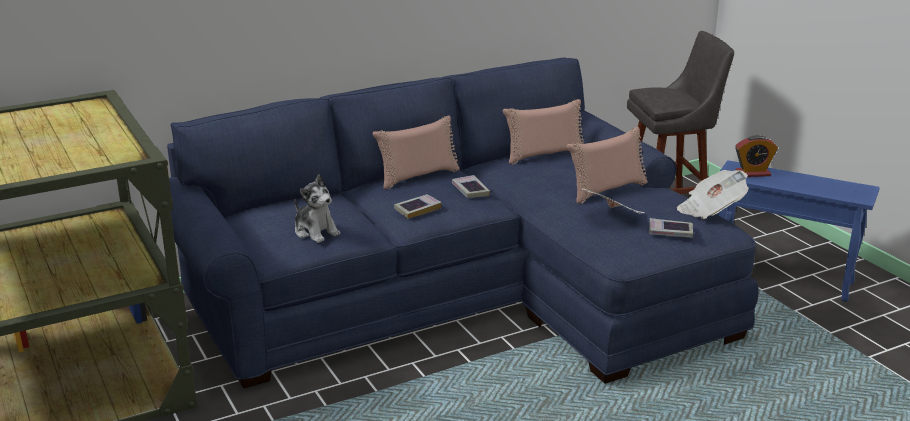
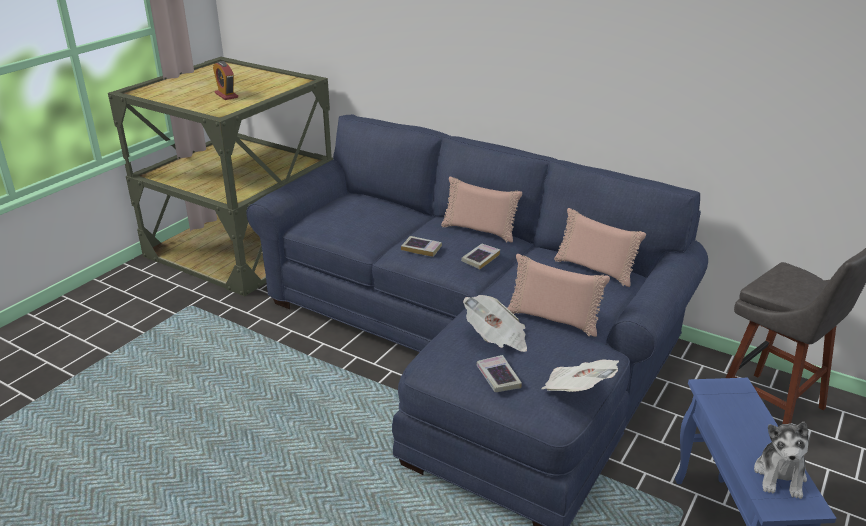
camera: 60 degrees right, 5 degrees up
(316, 232) = (346, 225): plush toy -> plush toy (780, 476)
(753, 173) = (733, 403): alarm clock -> alarm clock (226, 95)

